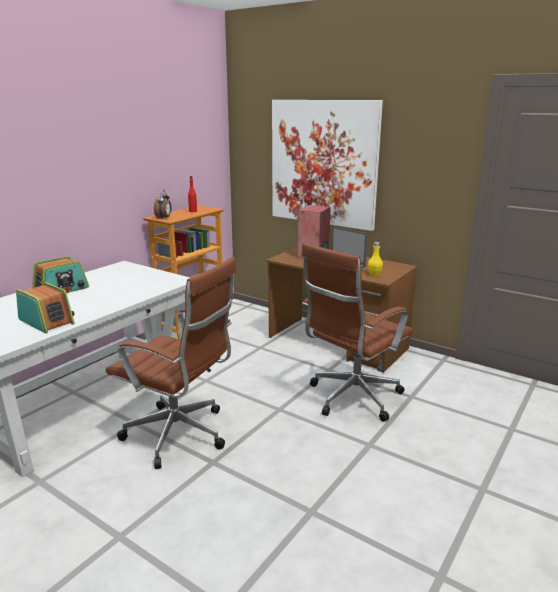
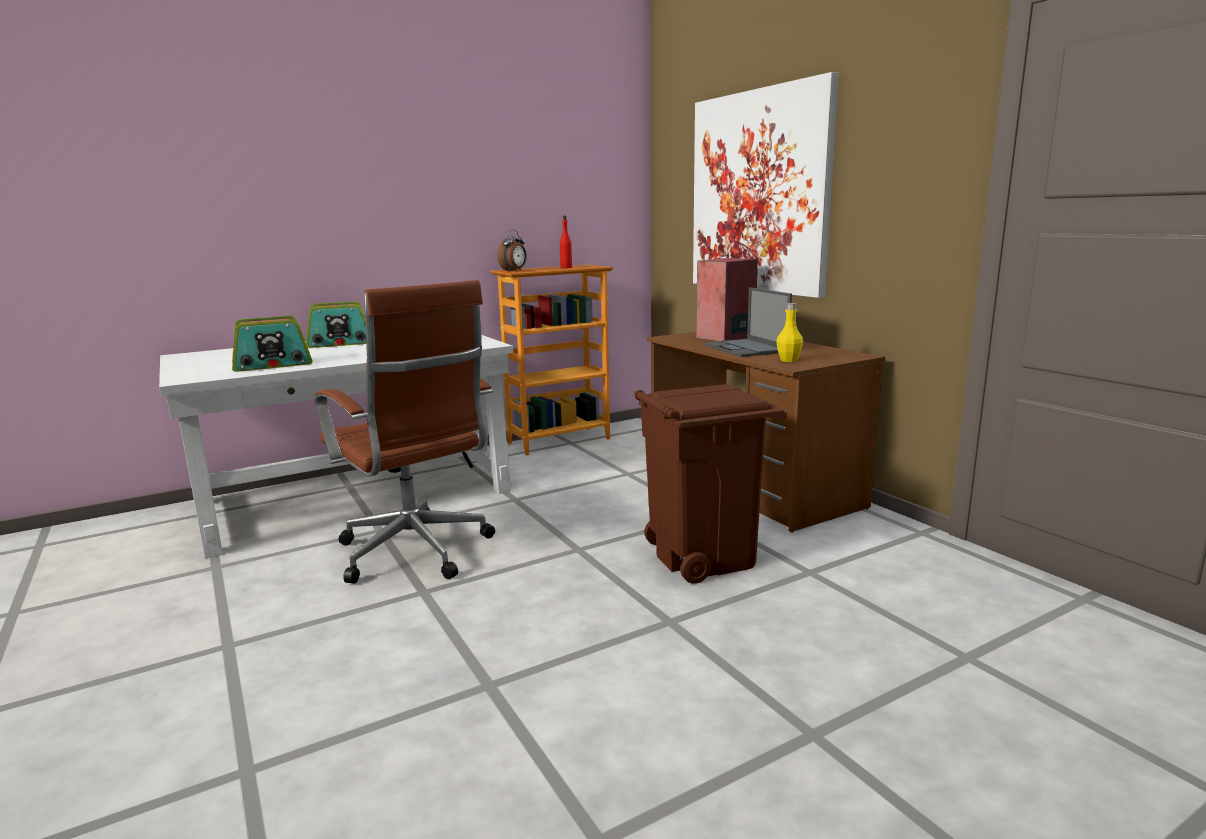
camera: 25 degrees right, 5 degrees down
(47, 321) = (272, 364): radio -> radio turned 90 degrees clockwise
(351, 398) = (703, 556): brown office chair -> brown trash can

